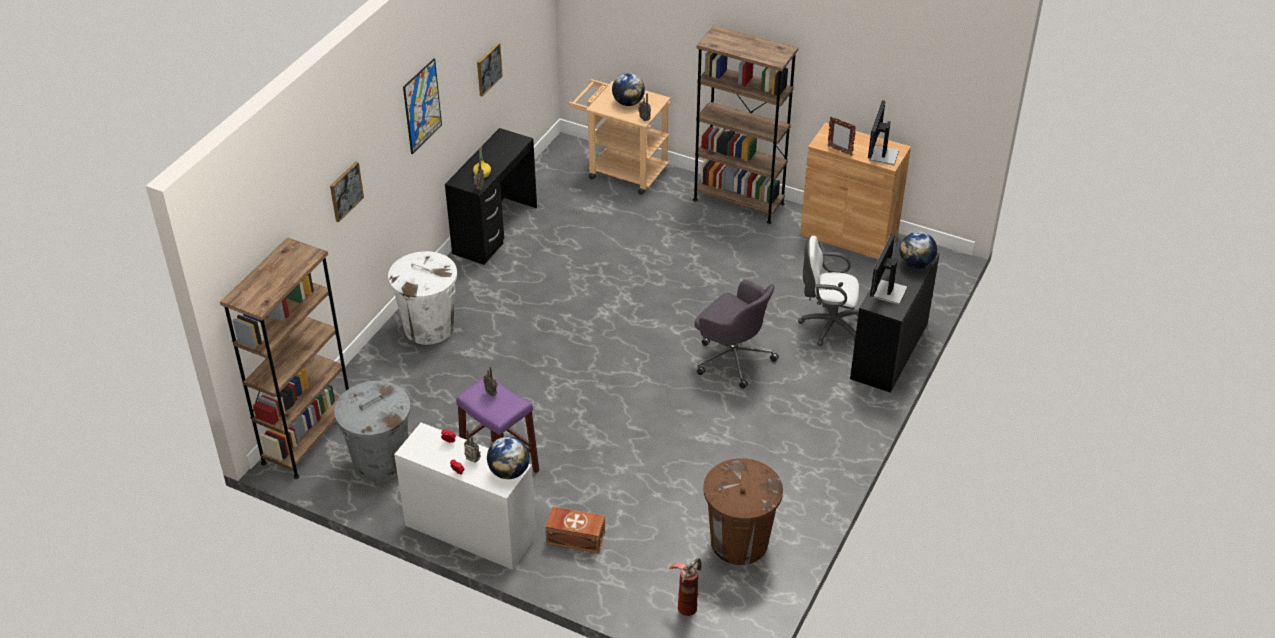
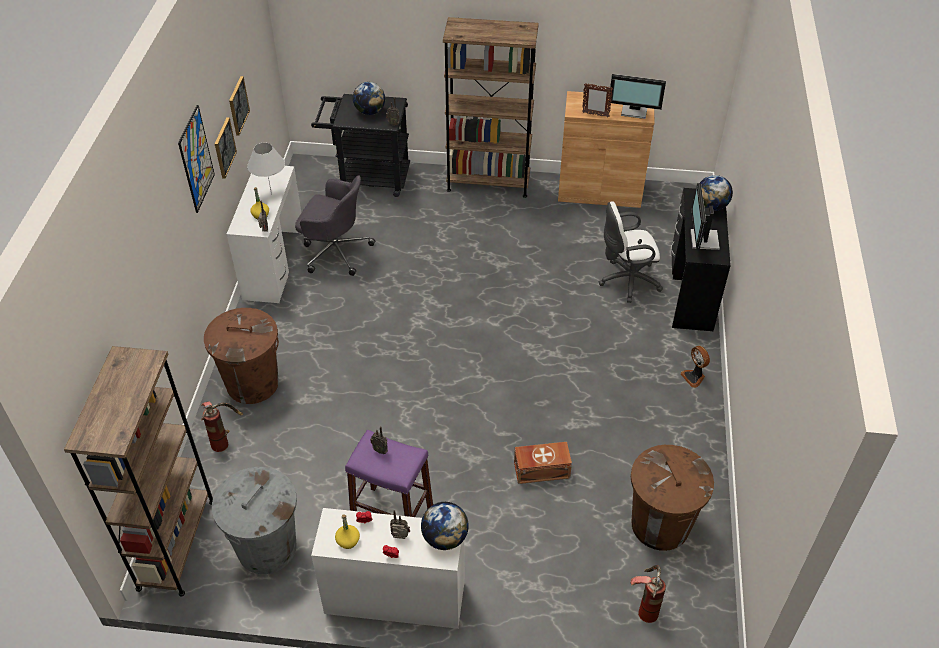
camera: 20 degrees left, 5 degrees up
(345, 191) = (151, 273): picture -> picture (224, 147)
(383, 366) = (223, 439): none -> fire extinguisher
(428, 451) = (348, 541): none -> yellow bottle
(429, 327) = (252, 383): white trash can -> brown trash can
(495, 230) = (273, 265): black desk -> white desk
(500, 159) = (271, 194): none -> white table lamp
(575, 537) = (503, 571): brown storage box -> brown storage box (540, 469)
(621, 171) = (367, 178): beige cart -> black cart
(732, 357) = (558, 335): grey office chair -> grey office chair (335, 251)
(846, 428) = (694, 377): none -> fan
(882, 155) = (634, 111): monitor -> monitor turned 75 degrees counterclockwise

